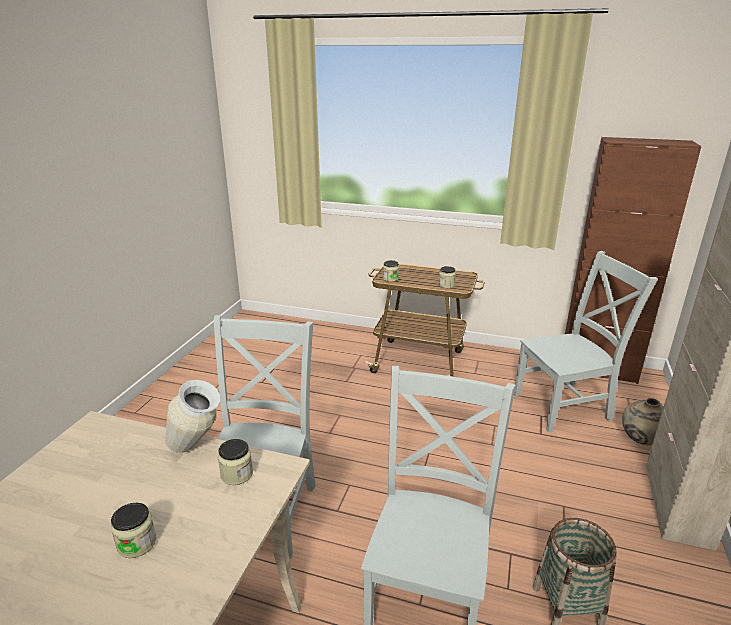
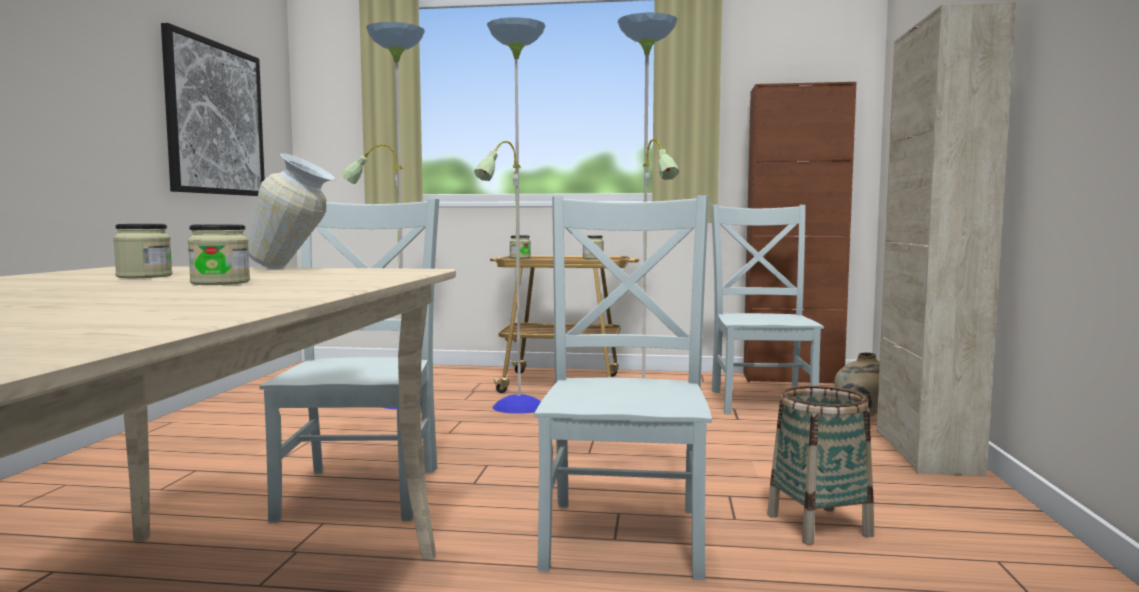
camera: 10 degrees left, 20 degrees down
(161, 167) = (215, 119): none -> picture
(237, 474) = (356, 271): jar -> jar (144, 276)
(382, 398) = (517, 407): none -> floor lamp
(565, 406) = (762, 401): grey chair -> grey chair turned 60 degrees counterclockwise

